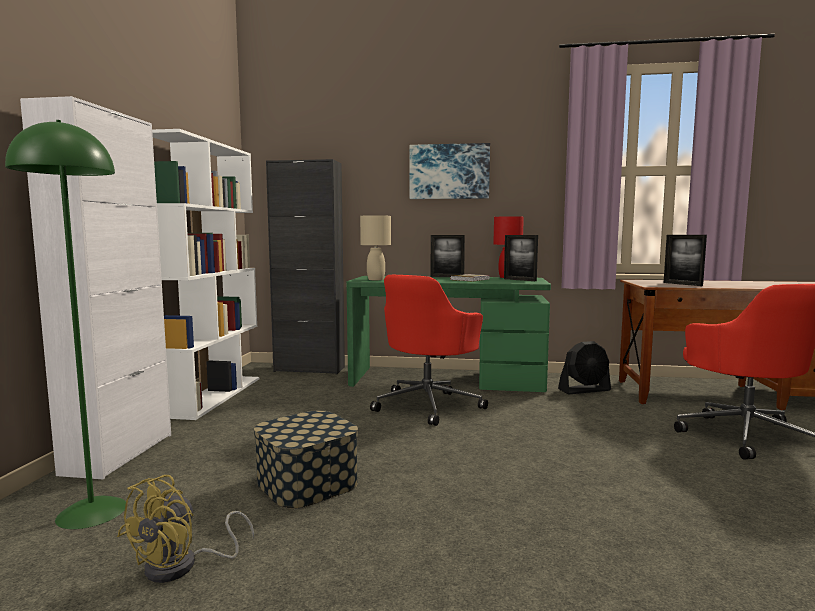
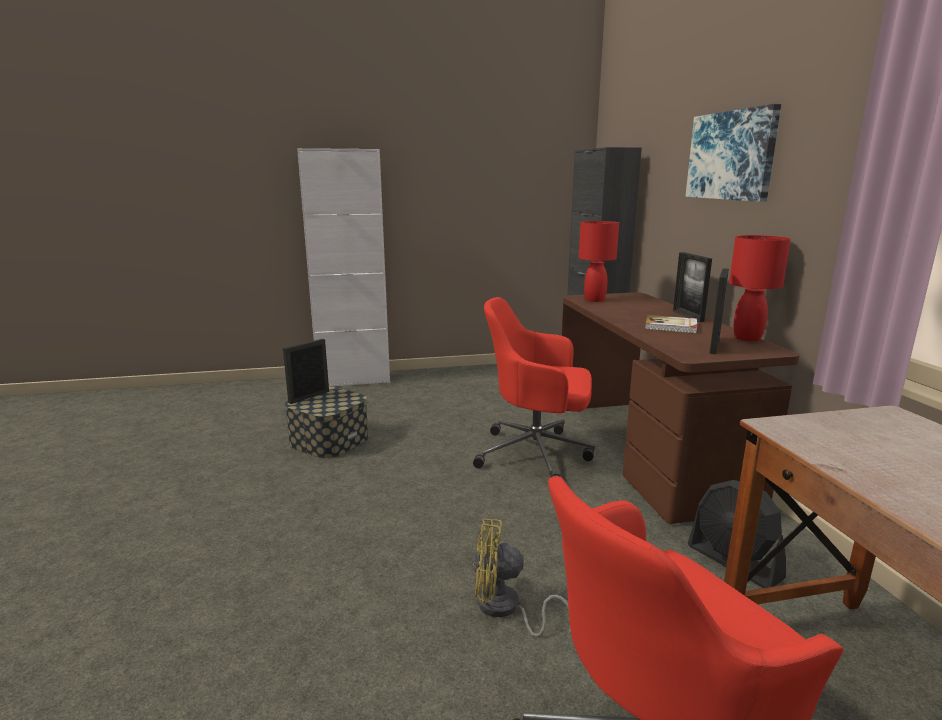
camera: 70 degrees right, 10 degrees up
(92, 512) = (278, 398): green floor lamp -> none
(182, 566) = (222, 435): yellow fan -> yellow fan (505, 609)
(213, 396) = (477, 371): white bookcase -> none
(376, 279) = (594, 300): beige table lamp -> red table lamp
(447, 379) = (645, 451): green desk -> brown desk
(682, 284) = (881, 456): picture frame -> picture frame (309, 397)

